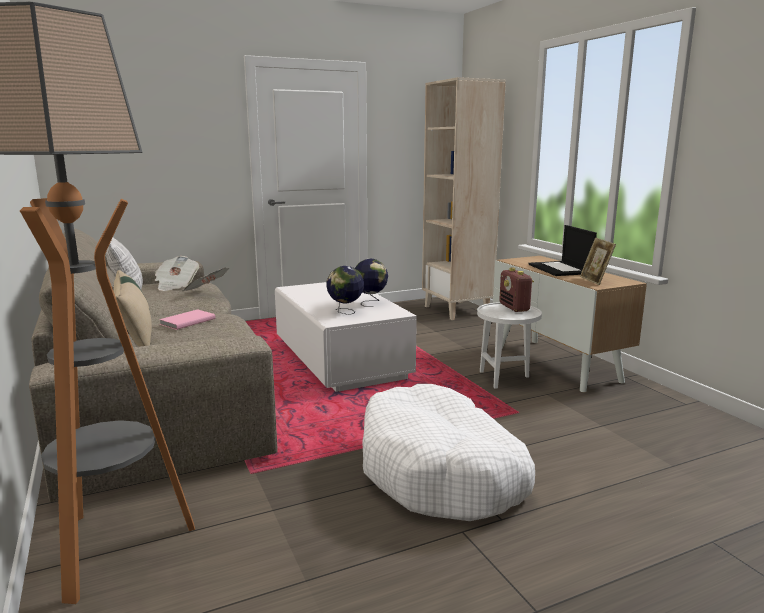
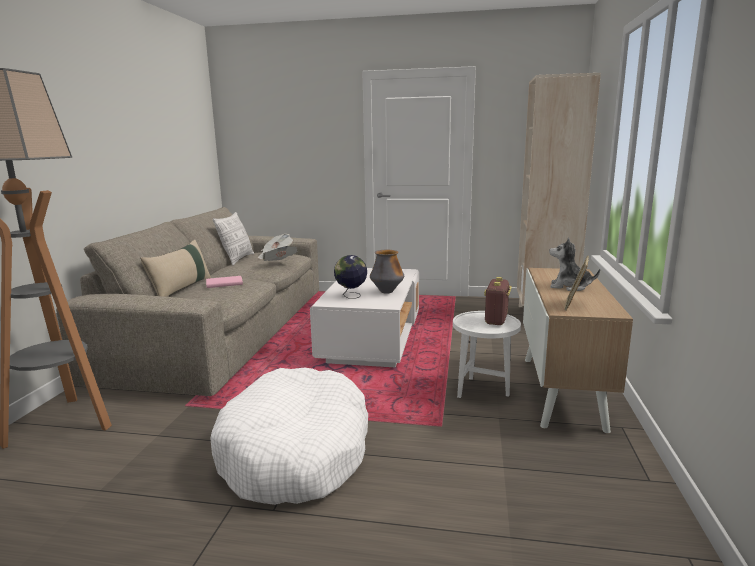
camera: 35 degrees right, 0 degrees up
(370, 303) = (387, 292): globe -> vase
(560, 269) = (569, 287): laptop -> plush toy

